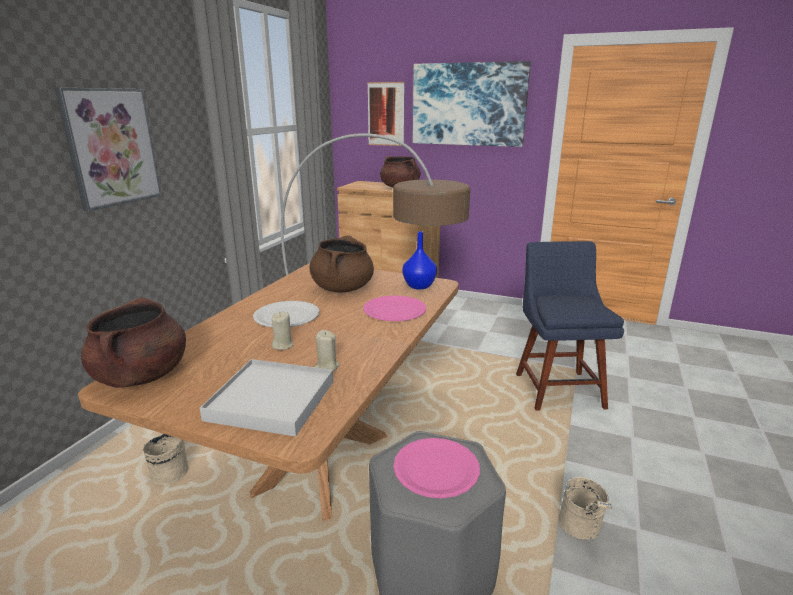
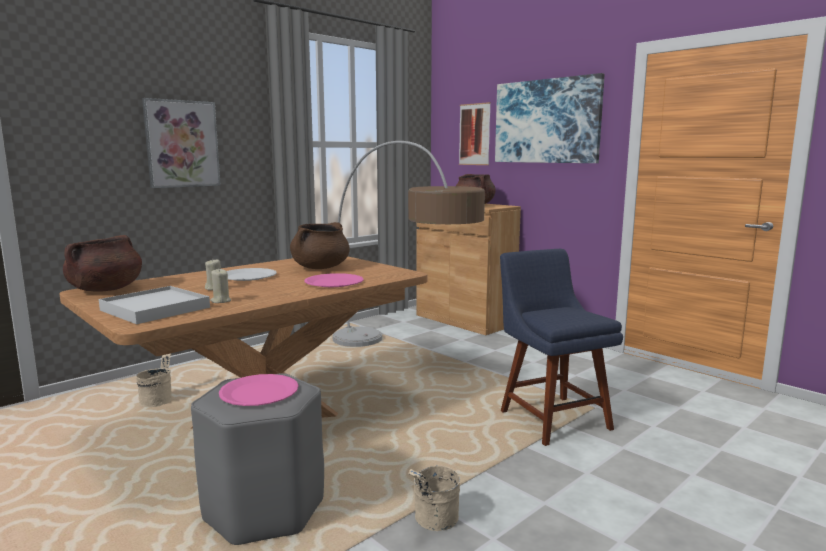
camera: 25 degrees right, 10 degrees down
(419, 286) = (386, 273): blue vase -> none
(557, 388) = (551, 418): blue chair -> blue chair turned 45 degrees counterclockwise

